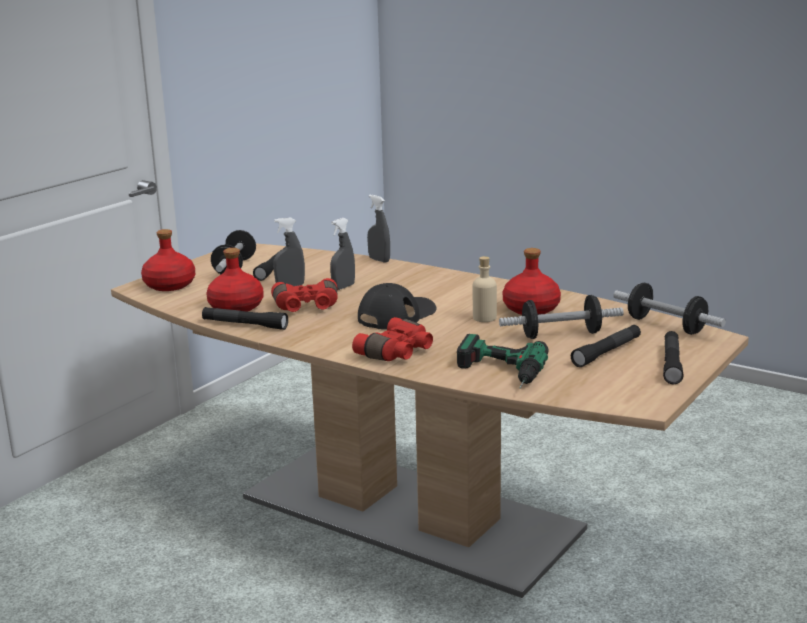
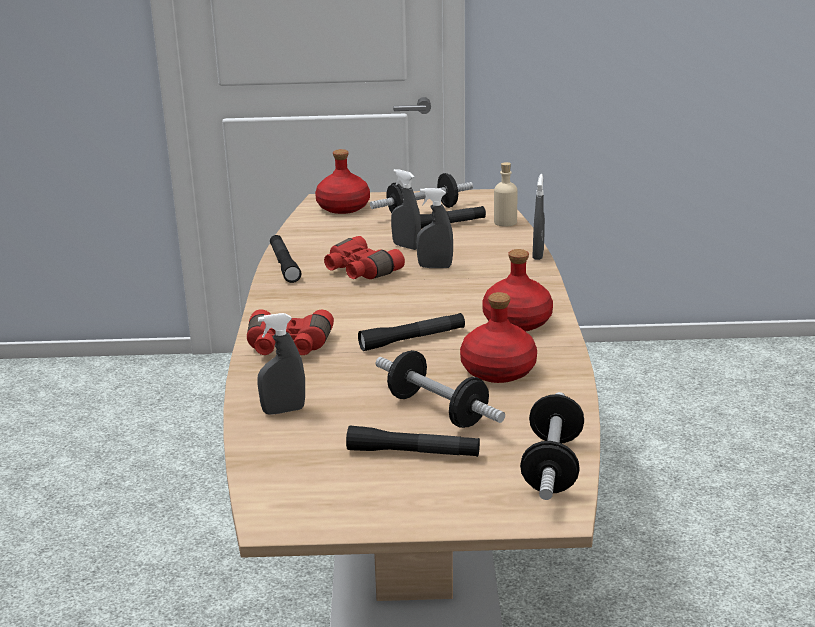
camera: 55 degrees right, 5 degrees up
(236, 307) = (323, 247): red bottle -> red bottle (517, 321)
(397, 315) = (389, 314): black cap -> none
(484, 318) = (436, 356): beige bottle -> beige bottle (505, 222)
(497, 373) = (283, 410): power drill -> grey spray bottle
(671, 364) = (422, 504): black flashlight -> black flashlight (412, 339)

